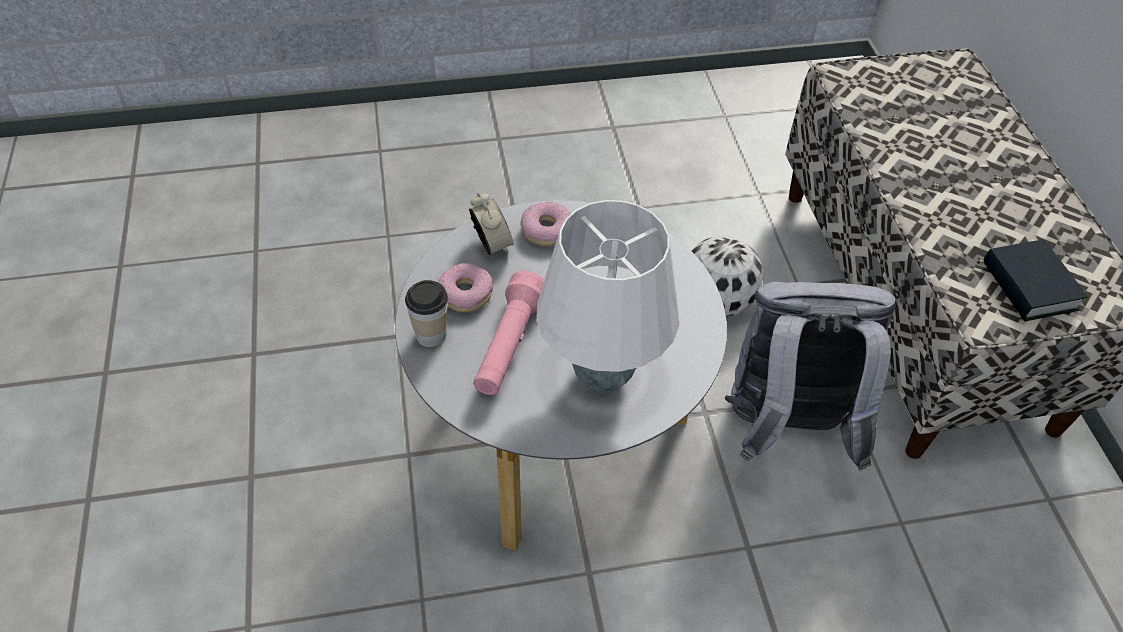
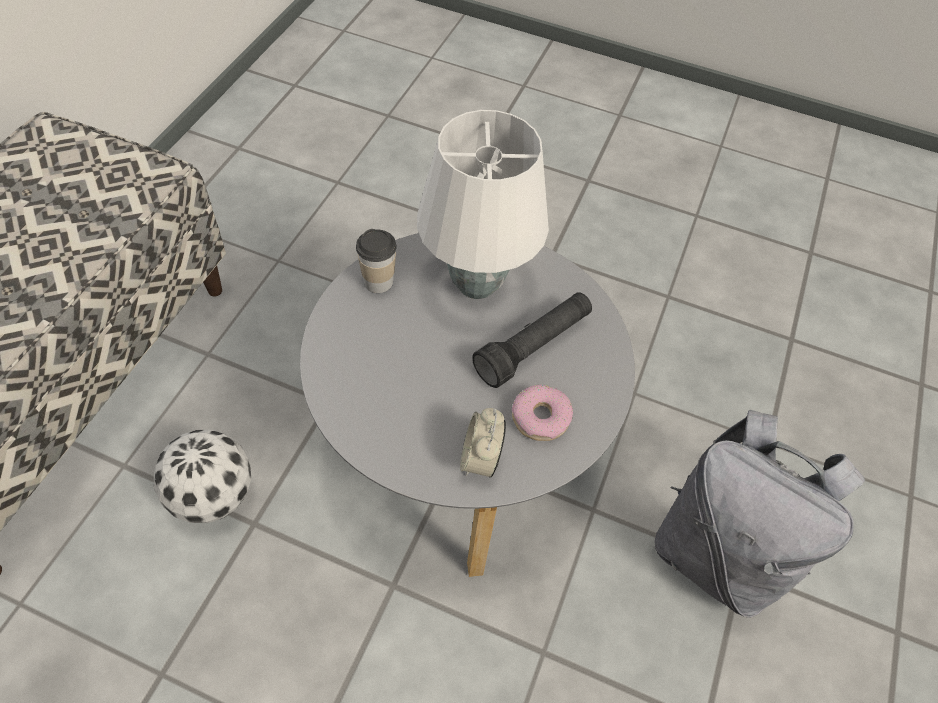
camera: 150 degrees left, 5 degrees up
(431, 334) = (595, 393): cup -> cup (378, 282)
(509, 346) = (533, 347): pink flashlight -> black flashlight
(546, 230) = (413, 446): donut -> none
(786, 428) = (281, 355): grey backpack -> grey backpack (718, 552)
(1028, 287) = (89, 173): book -> none

